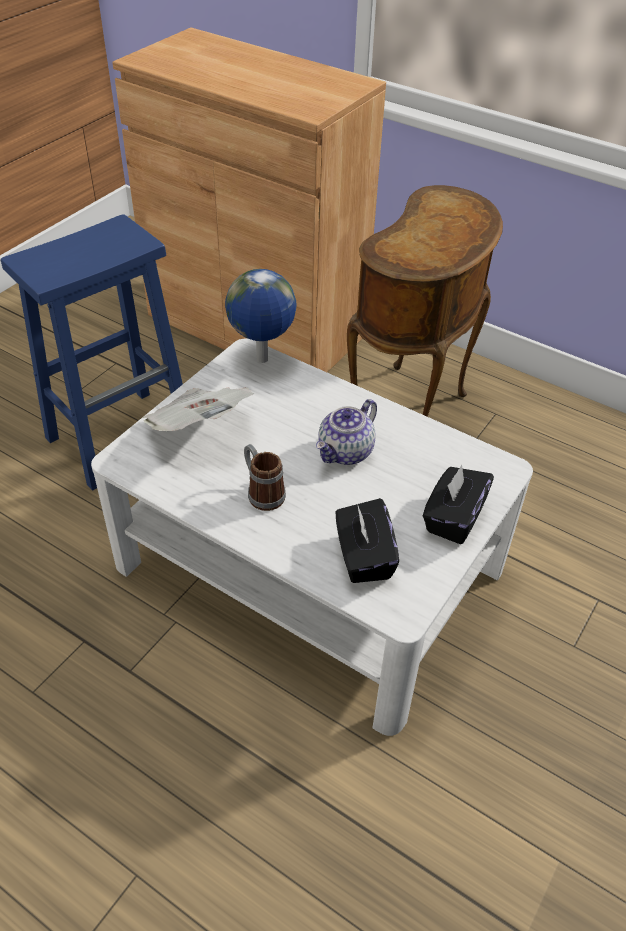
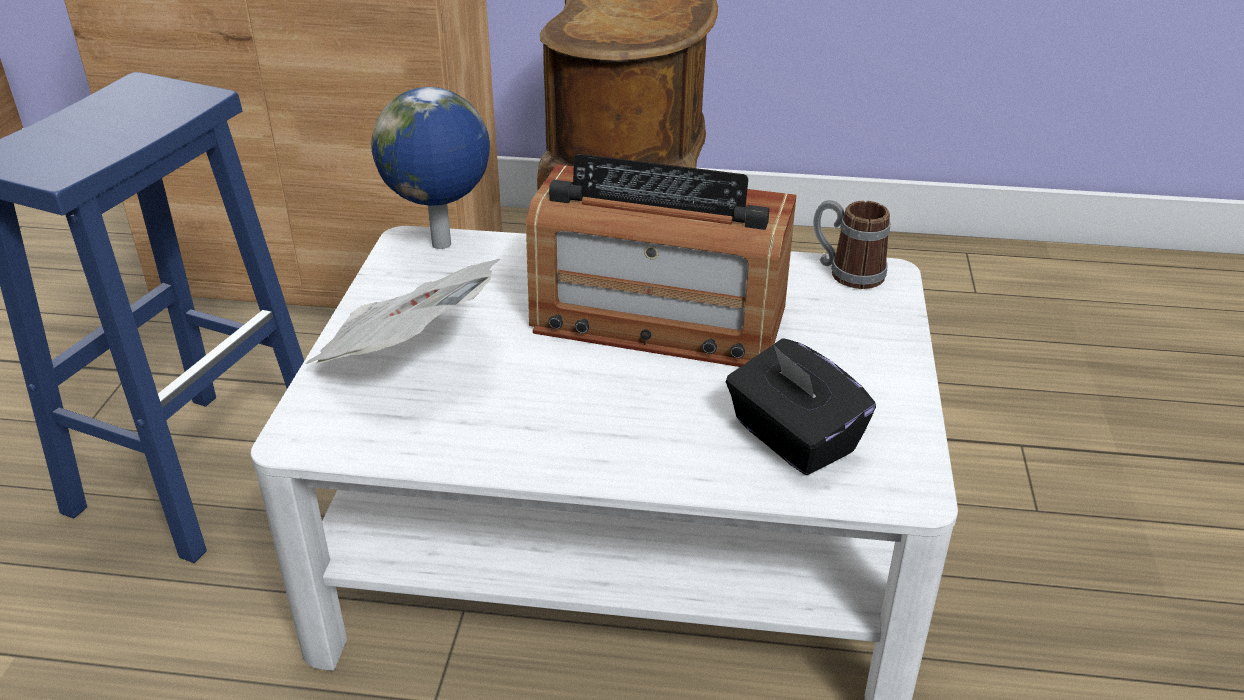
camera: 25 degrees left, 10 degrees down
(262, 492) = (574, 406): mug -> mug (846, 272)
(346, 452) = (658, 319): teapot -> radio
(453, 518) = (870, 350): black tissue box -> none

